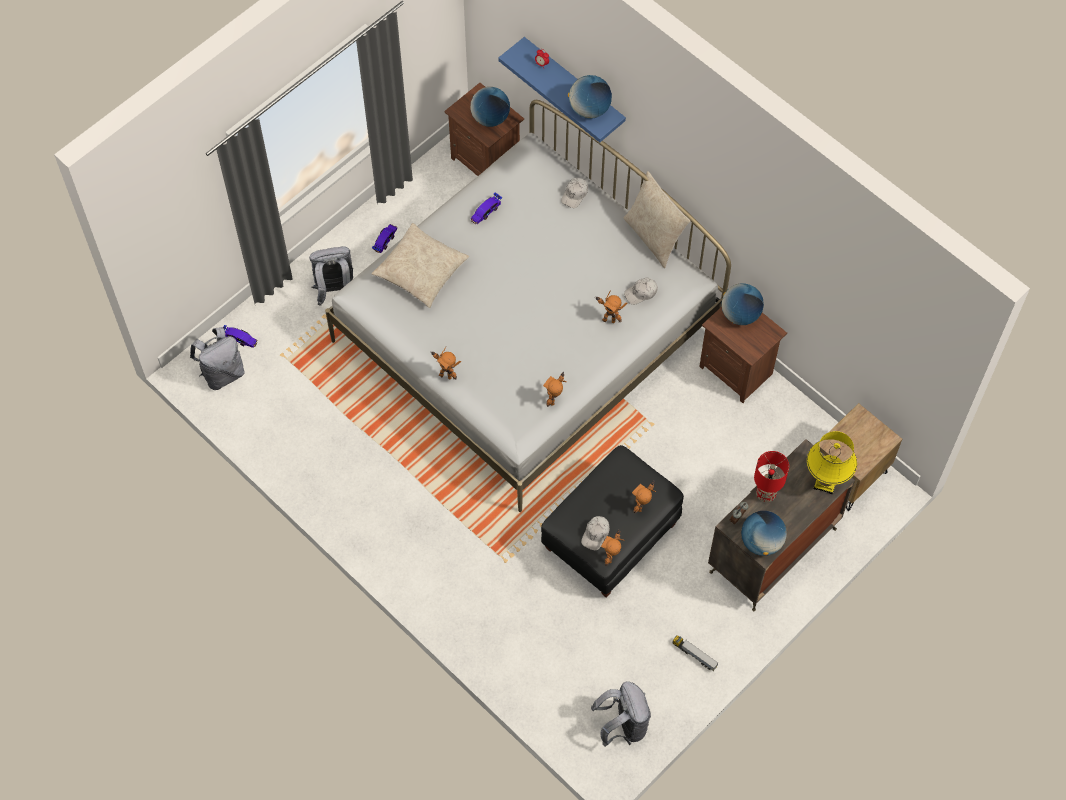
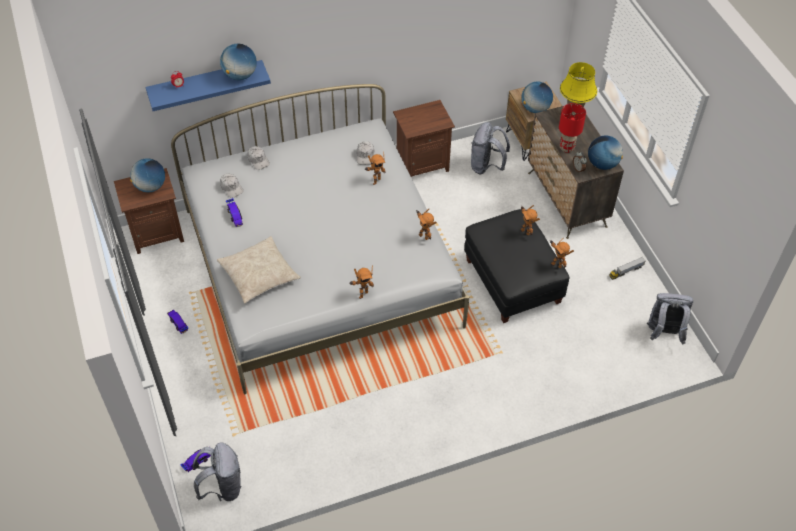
camera: 65 degrees left, 10 degrees down
(335, 291) = (200, 374): grey backpack -> grey backpack (486, 166)
(595, 534) = (534, 266): white cap -> white cap (231, 187)
(654, 237) = (324, 132): beige pillow -> none
(740, 314) = (411, 116): globe -> globe (535, 108)

